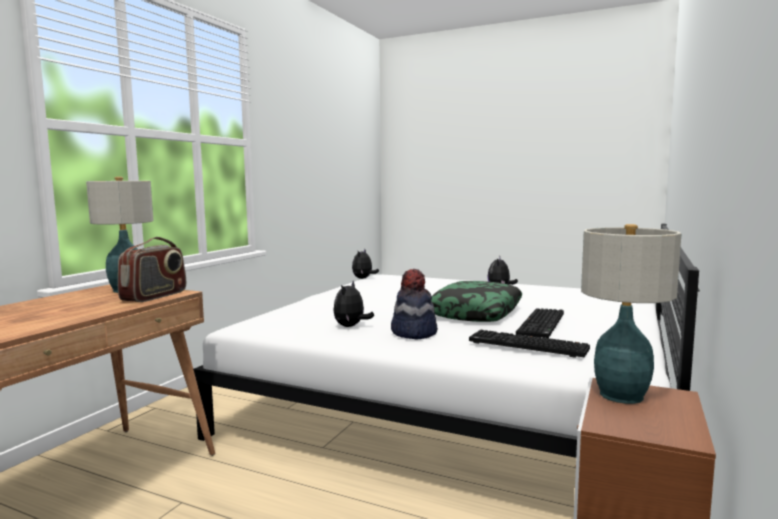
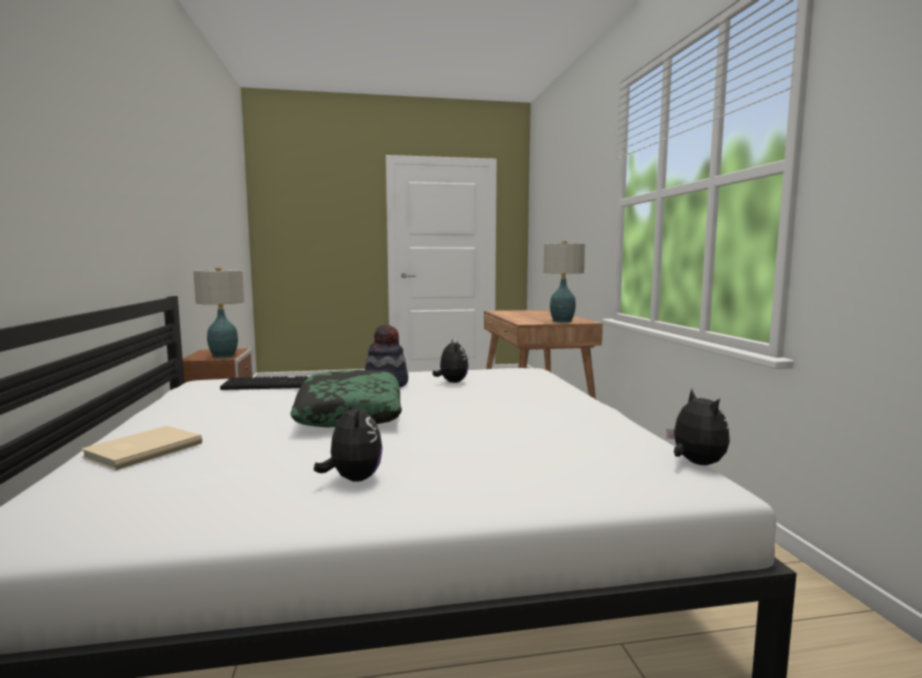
camera: 145 degrees right, 0 degrees up
(155, 296) = (526, 321): radio -> none
(542, 325) = (260, 404): keyboard -> none
(610, 310) = (141, 450): none -> beige book

